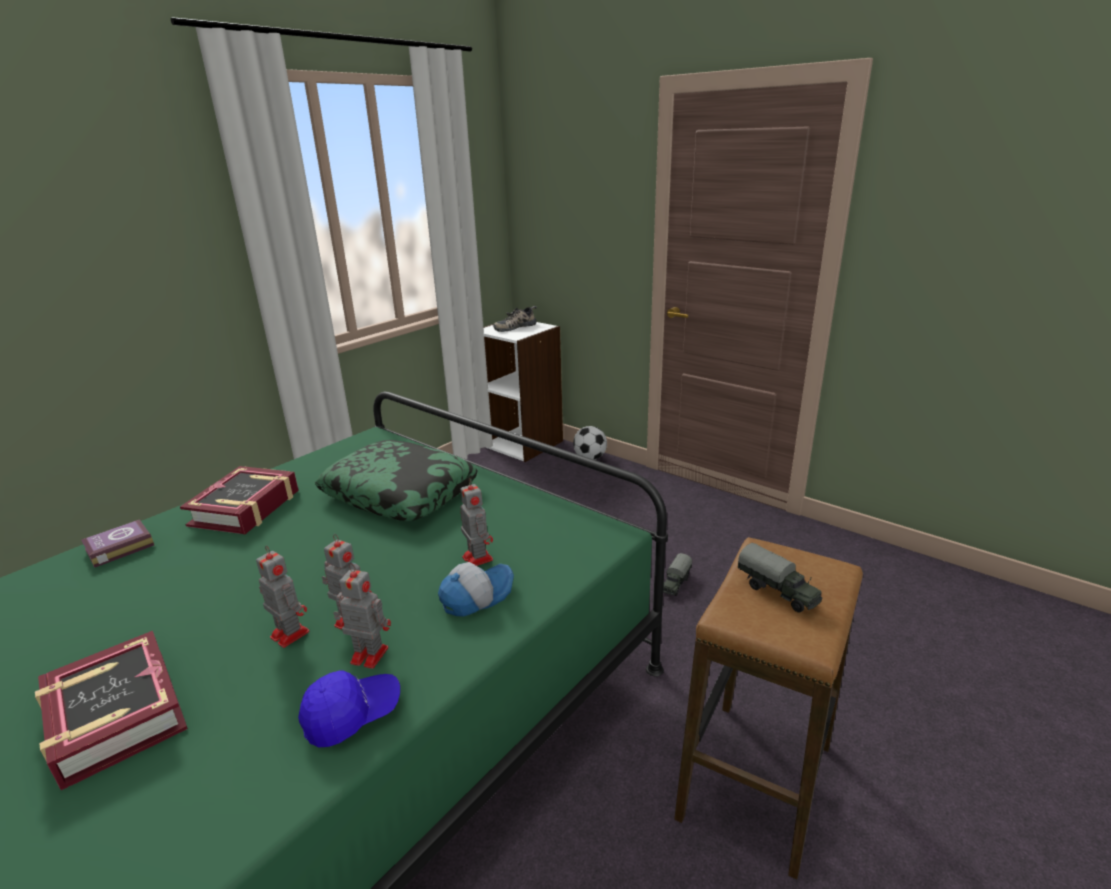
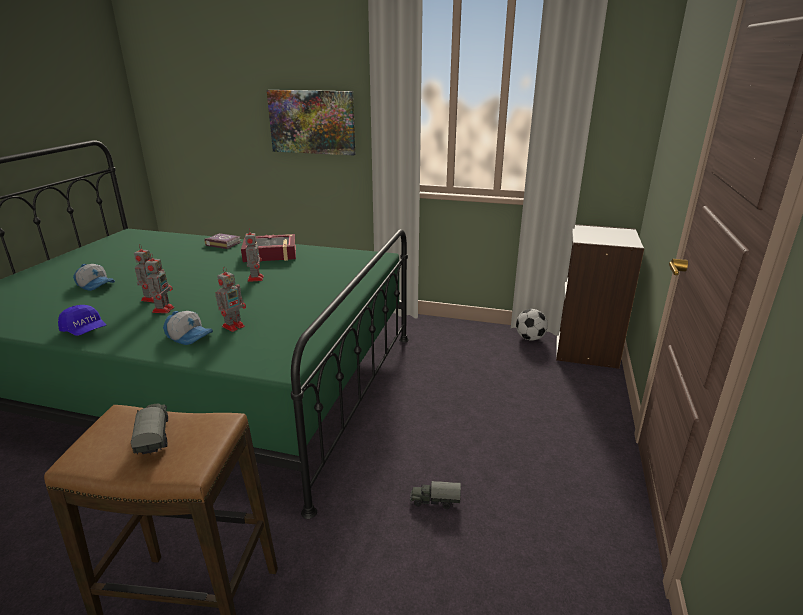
camera: 65 degrees right, 0 degrees up
(115, 716) = (96, 285): book -> cap
(128, 292) = (312, 122): none -> picture
(367, 655) = (133, 321): toy robot -> toy robot (255, 278)
(400, 493) = (307, 284): pillow -> none
(515, 326) = (609, 234): shoe -> none
(590, 458) = (606, 393): football -> football (530, 338)
(778, 592) = (154, 437): toy truck -> toy truck turned 135 degrees clockwise

